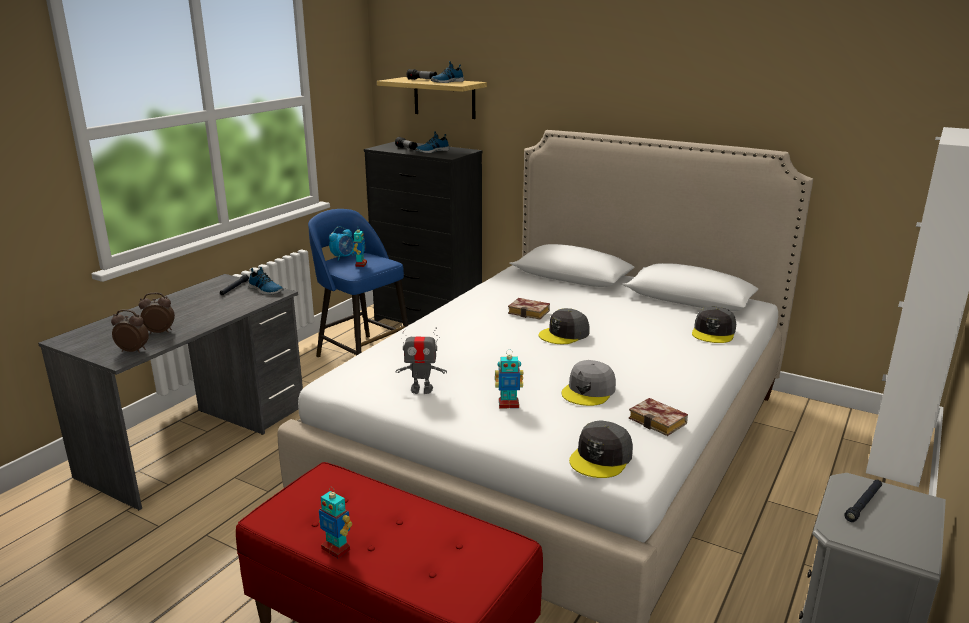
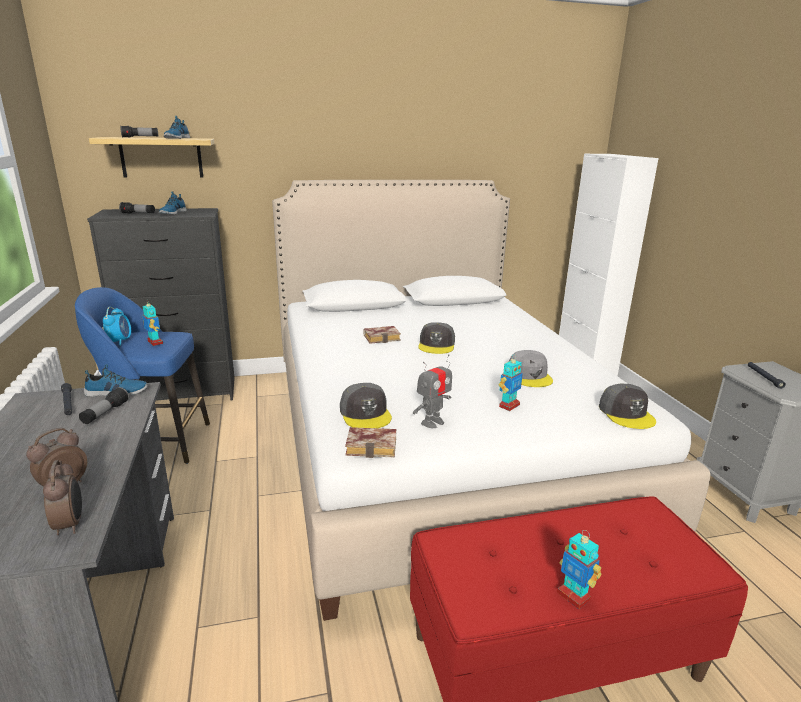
camera: 45 degrees left, 0 degrees up
(133, 350) = (70, 524): alarm clock -> alarm clock turned 105 degrees clockwise
(239, 301) = (105, 413): none -> flashlight
(336, 549) = (573, 596): toy robot -> toy robot turned 60 degrees clockwise
(660, 421) = (600, 377): book -> book (373, 446)
(713, 332) = (509, 316): grey cap -> grey cap (365, 414)

